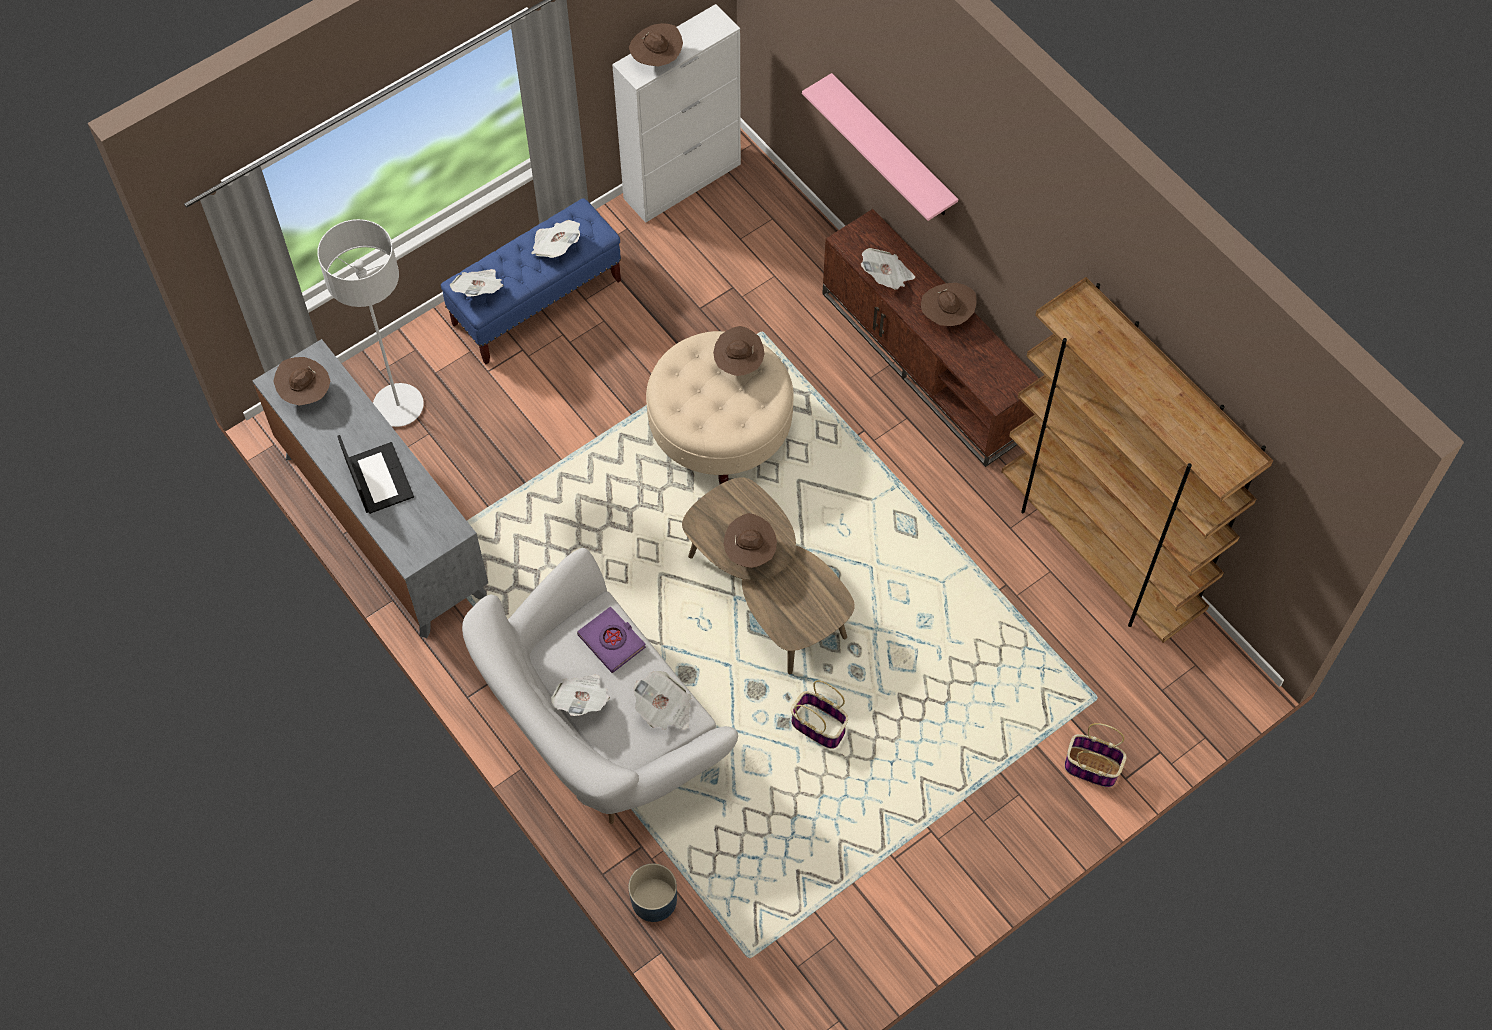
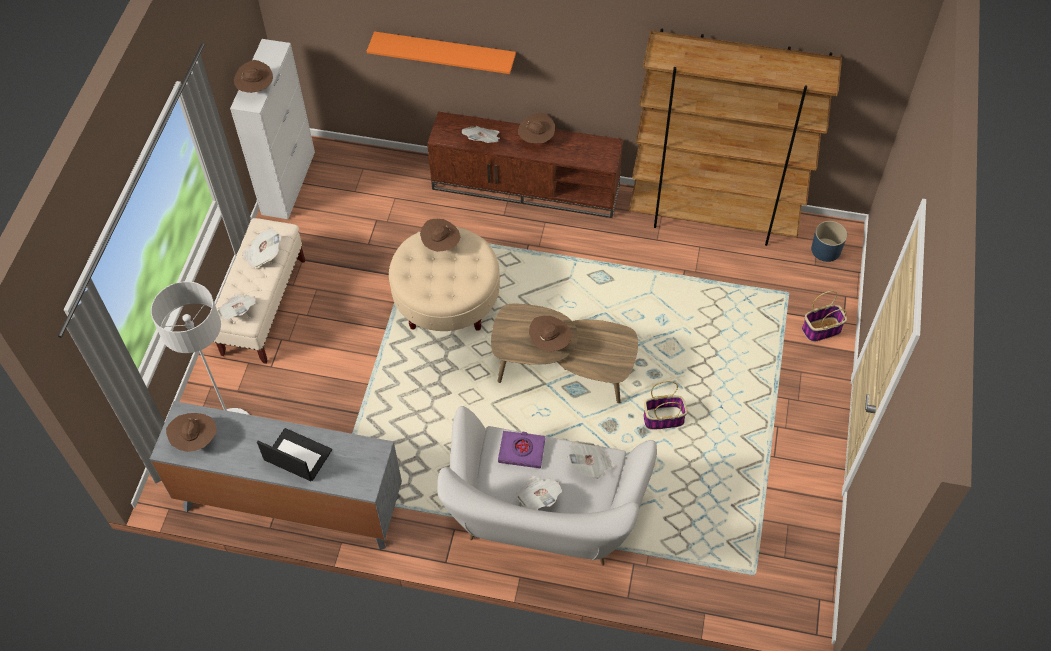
camera: 40 degrees left, 5 degrees down
(537, 302) = (264, 307): blue bench -> beige bench
(653, 900) = (670, 587): blue planter -> blue planter (825, 250)
(892, 148) = (445, 52): pink shelf -> orange shelf

